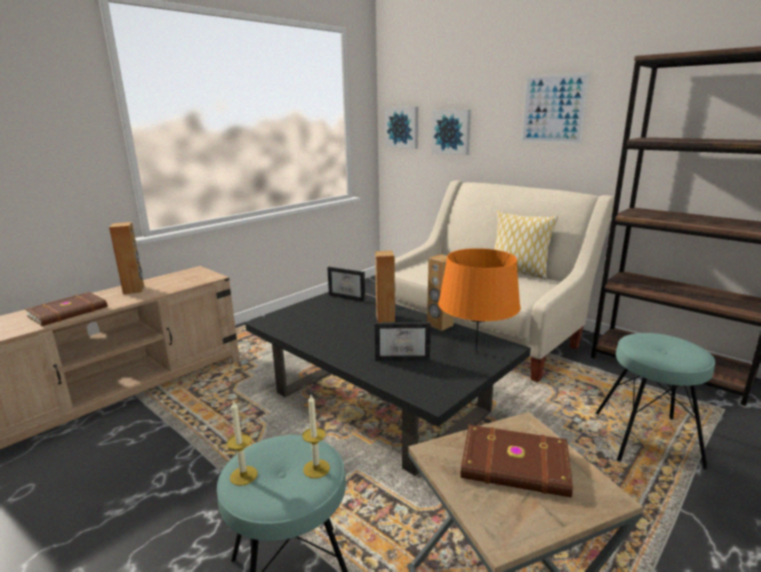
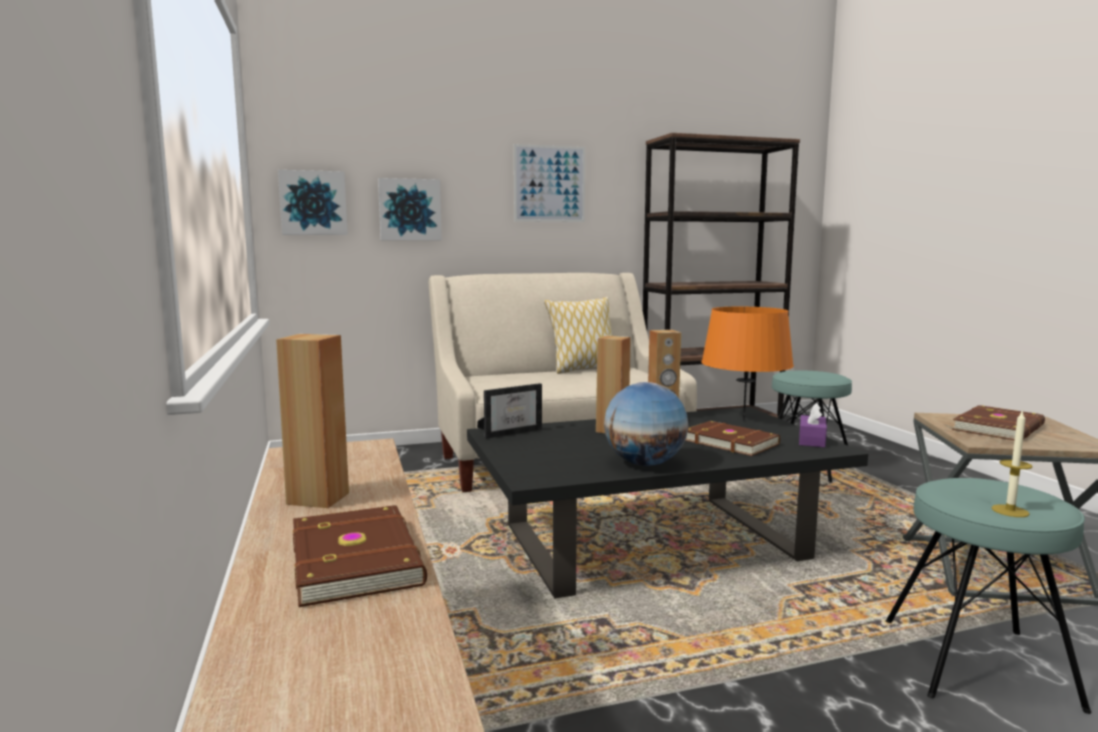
camera: 60 degrees left, 10 degrees down
(316, 468) = (995, 484): candle -> none
(320, 341) = (644, 464): none -> globe
(403, 357) = (730, 442): picture frame -> brown book
(449, 387) = (812, 440): none -> purple tissue box

